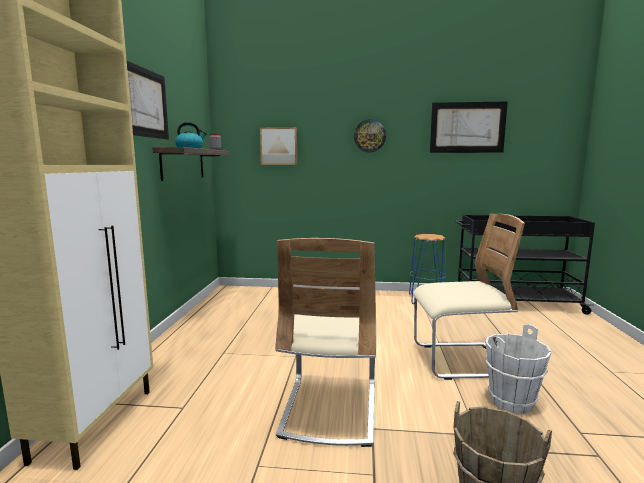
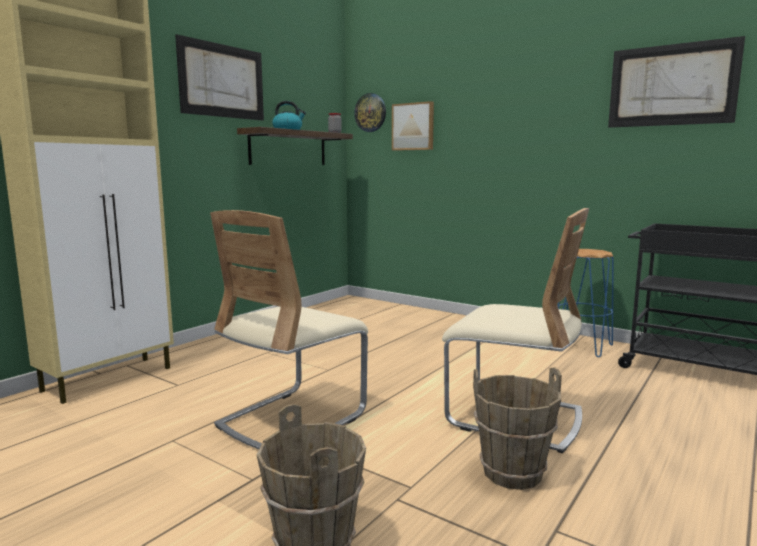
camera: 30 degrees right, 0 degrees up
(369, 136) = (523, 107): wall clock -> wall clock (370, 112)
(512, 402) = (512, 473): white bucket -> brown bucket

